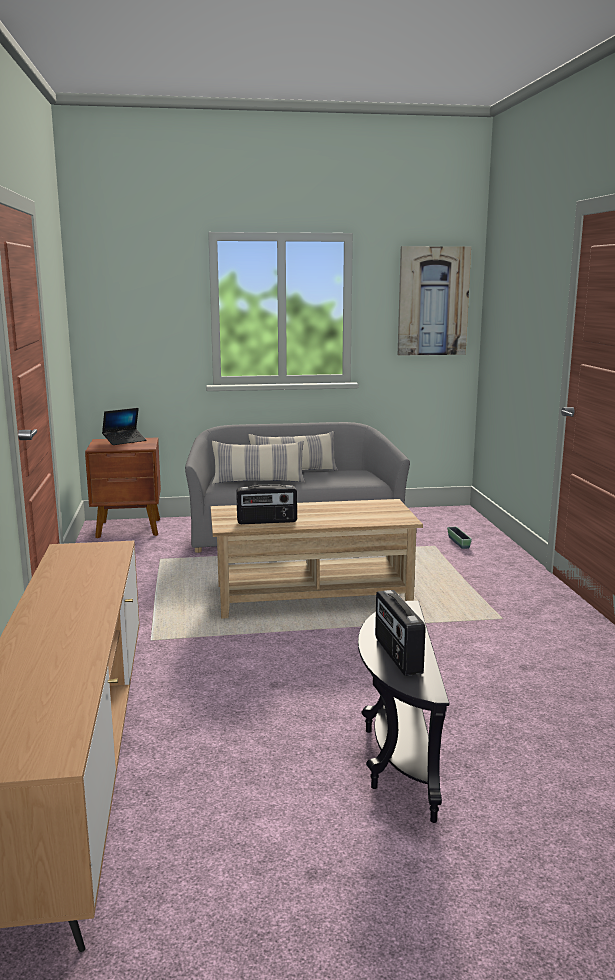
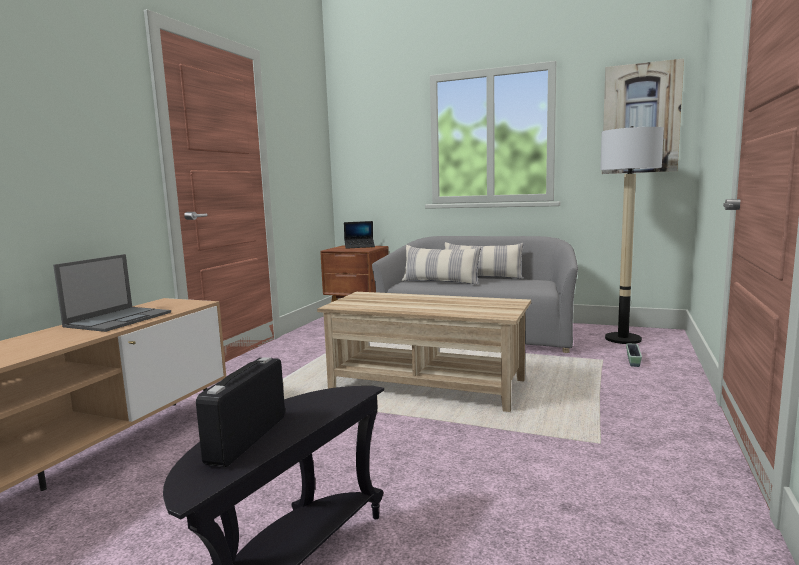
camera: 30 degrees right, 5 degrees down
(79, 577) = (119, 319): none -> laptop
(267, 521) = (375, 305): radio -> none
(430, 521) = (622, 339): none -> floor lamp

